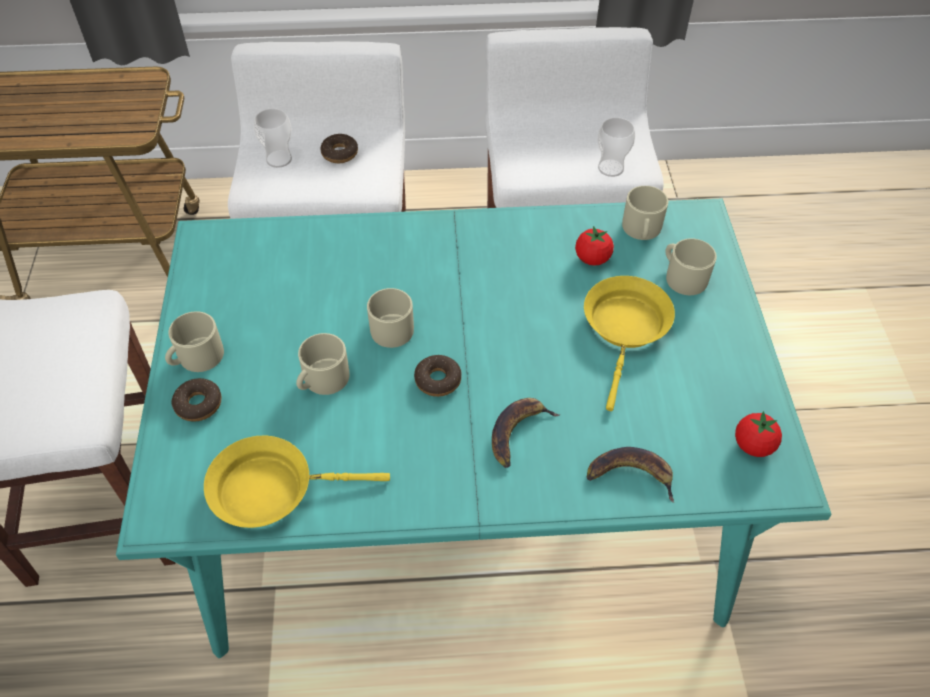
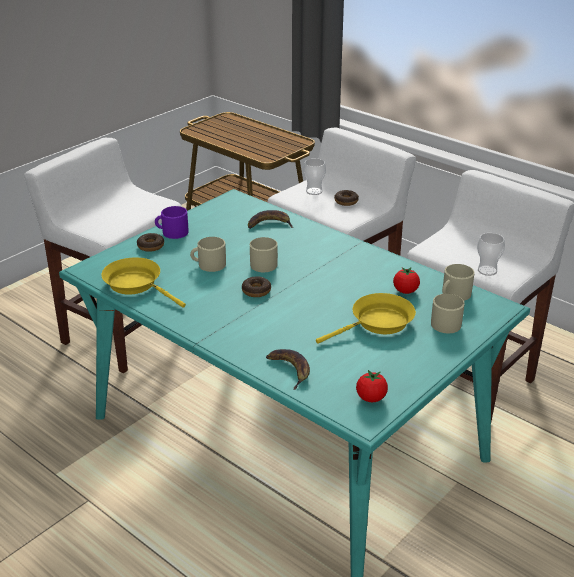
camera: 45 degrees right, 20 degrees down
(196, 357) = (172, 232): beige mug -> purple mug
(518, 432) = (262, 326): banana -> banana (269, 224)

